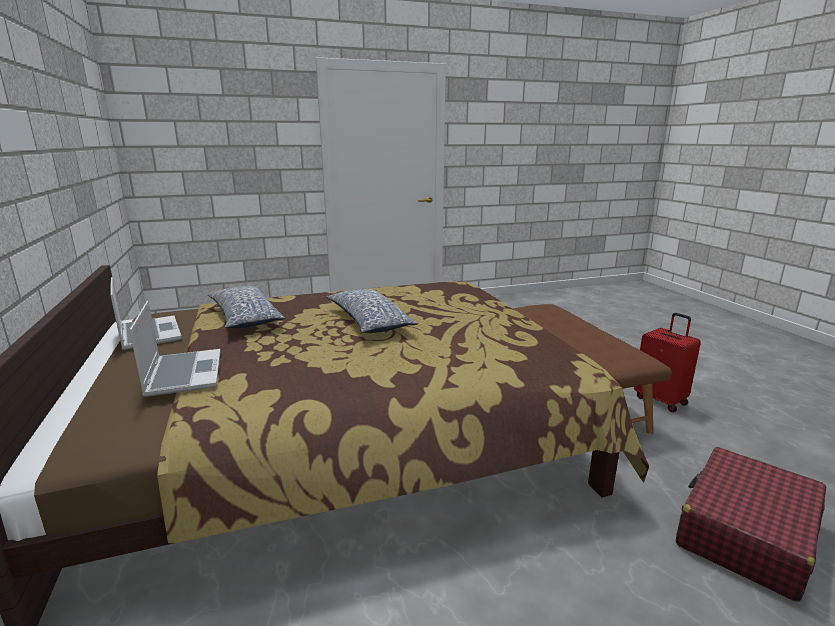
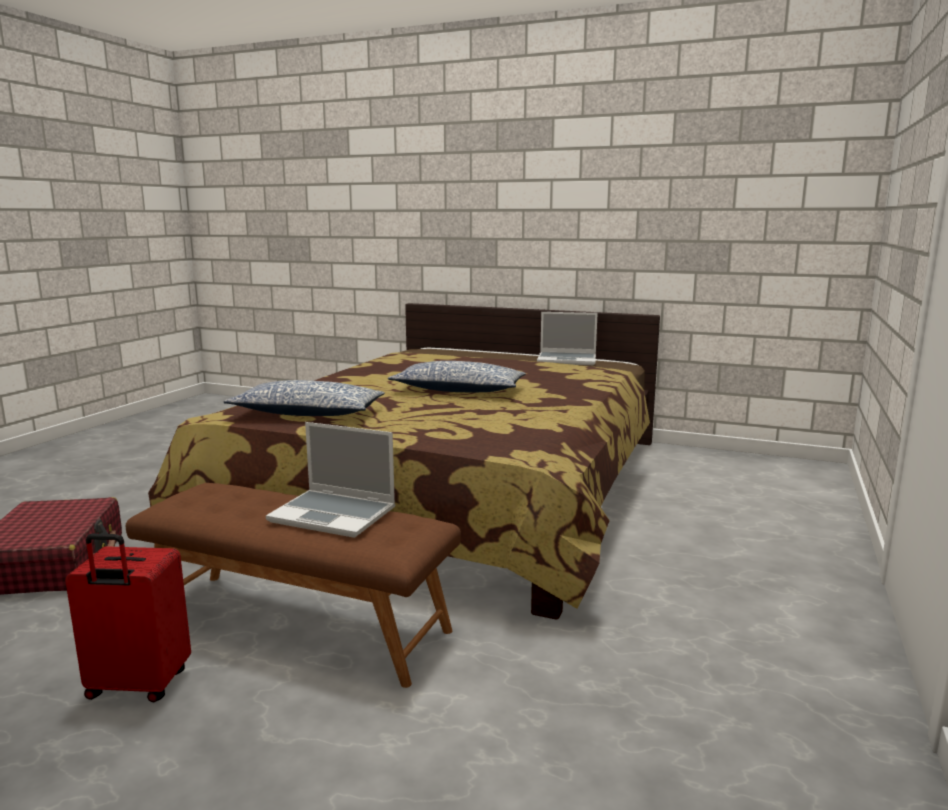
camera: 130 degrees right, 5 degrees down
(183, 373) = (460, 355): laptop -> laptop (335, 515)
(245, 317) = (548, 370): pillow -> pillow (308, 413)

